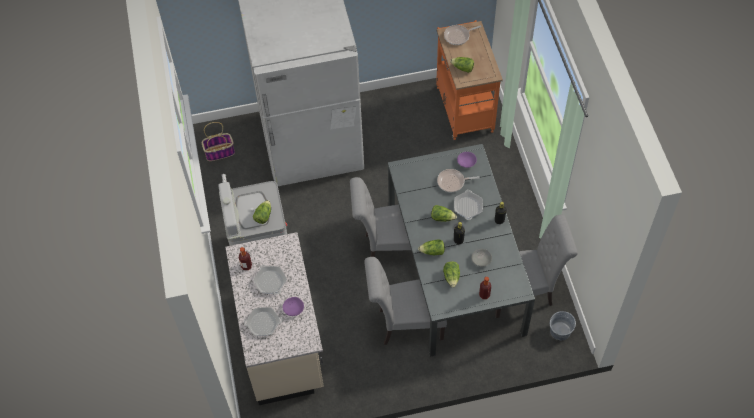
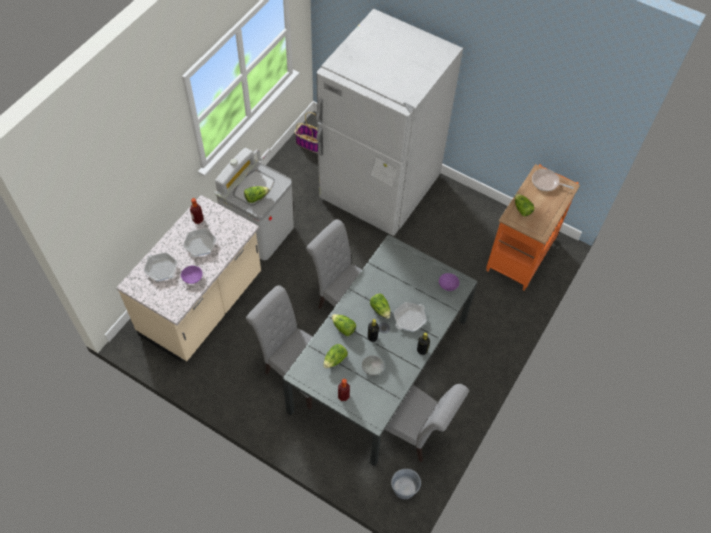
camera: 40 degrees right, 0 degrees up
(452, 182) = (419, 290): frying pan -> none

